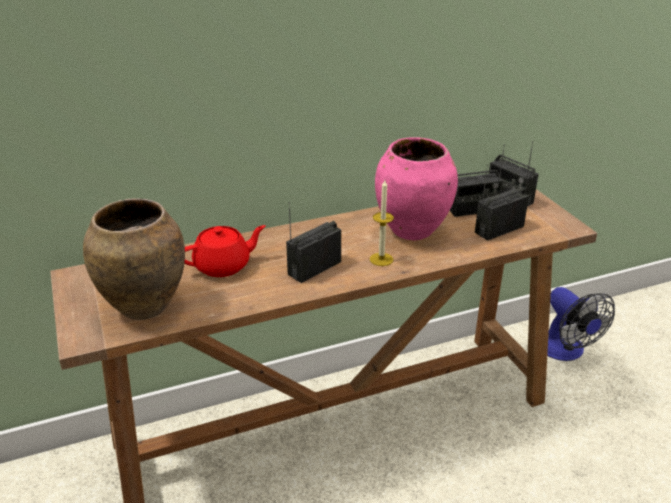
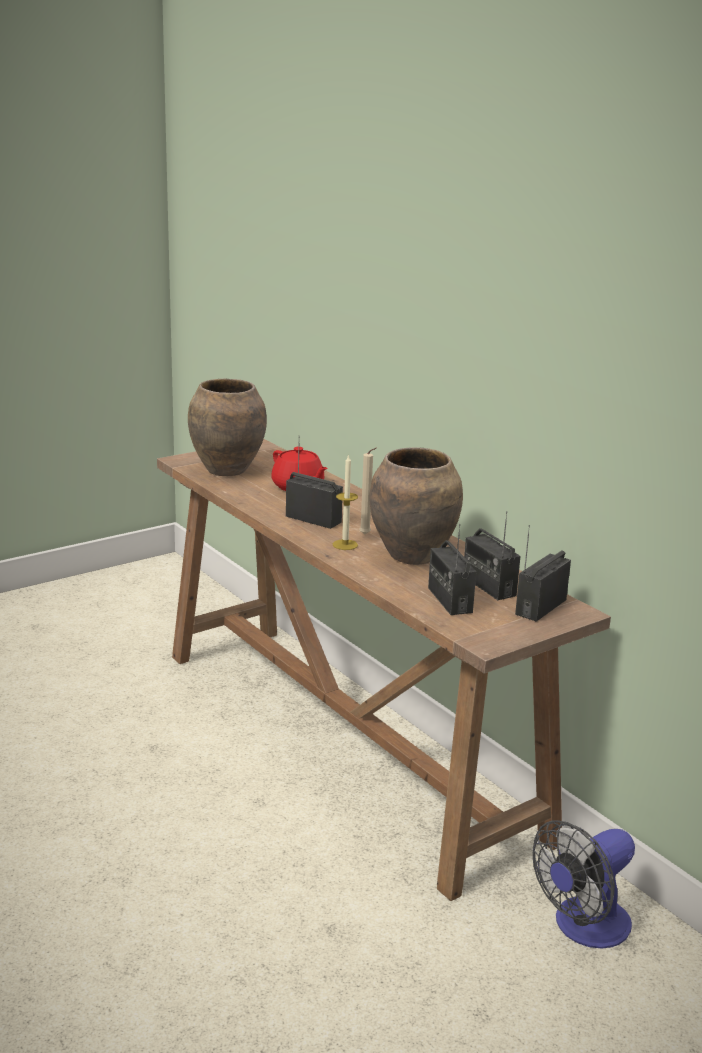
camera: 75 degrees right, 10 degrees down
(361, 246) = (366, 535): none -> beige candle
(412, 230) = (413, 556): pink vase -> brown vase
(499, 229) = (449, 600): radio -> radio turned 150 degrees counterclockwise

